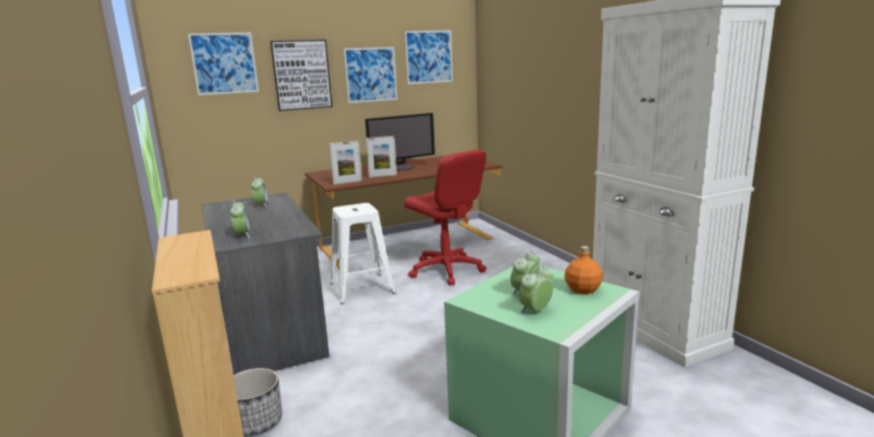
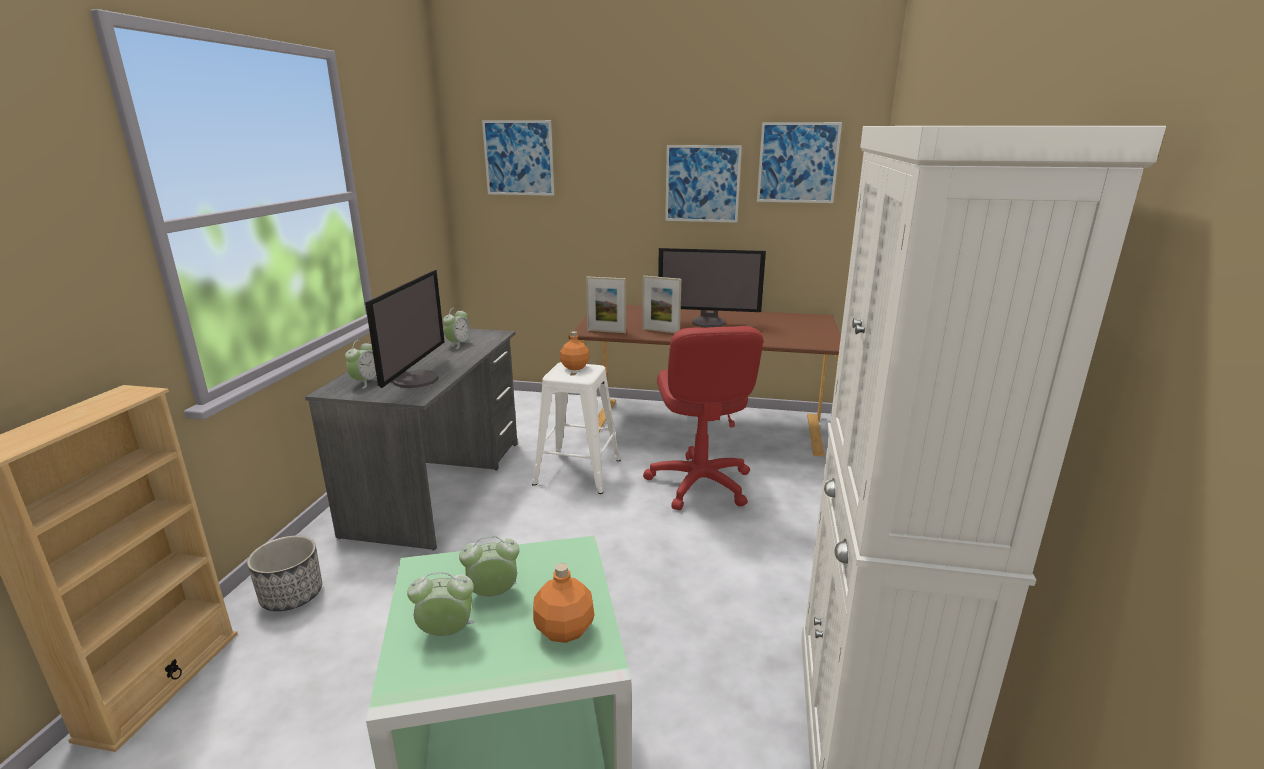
camera: 35 degrees right, 5 degrees up
(278, 226) = (415, 379): none -> monitor
(301, 75) = (608, 178): picture -> none
(350, 207) = (574, 367): none -> orange bottle

